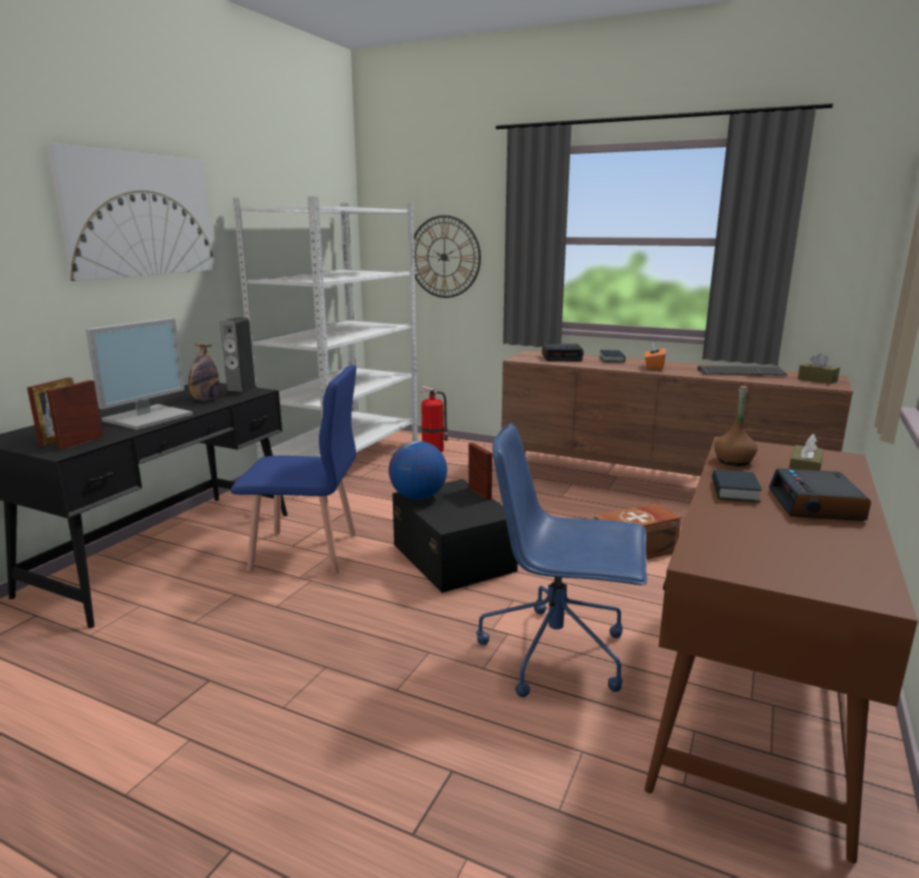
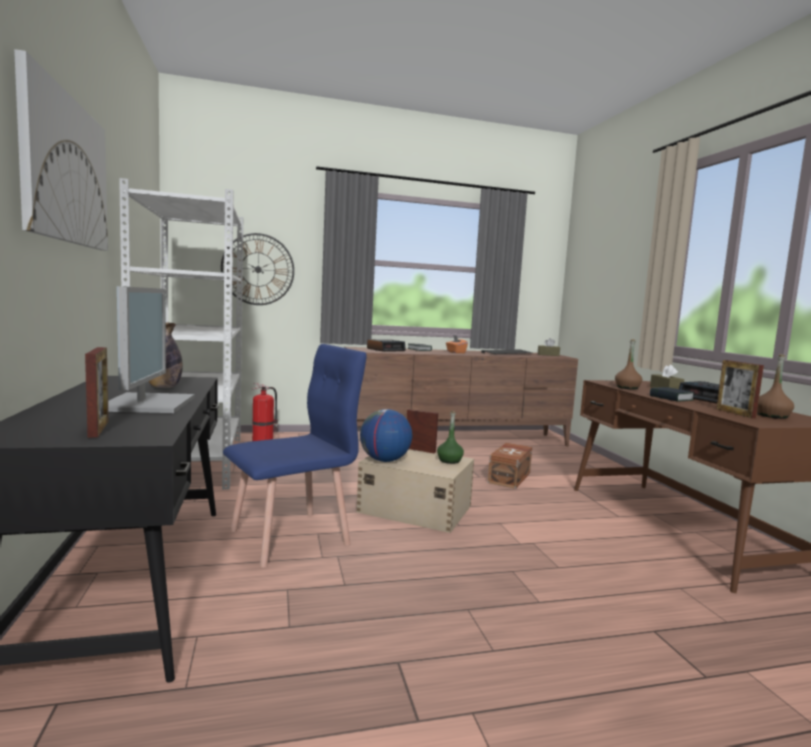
camera: 40 degrees left, 10 degrees down
(81, 442) = (142, 428): picture frame -> picture frame (735, 413)
(242, 391) = (181, 379): speaker -> none
(453, 556) = (414, 508): black storage box -> beige storage box
(484, 512) = (449, 460): none -> green bottle
(562, 654) = (580, 543): blue office chair -> none
(799, 558) = (772, 416): none -> brown bottle

